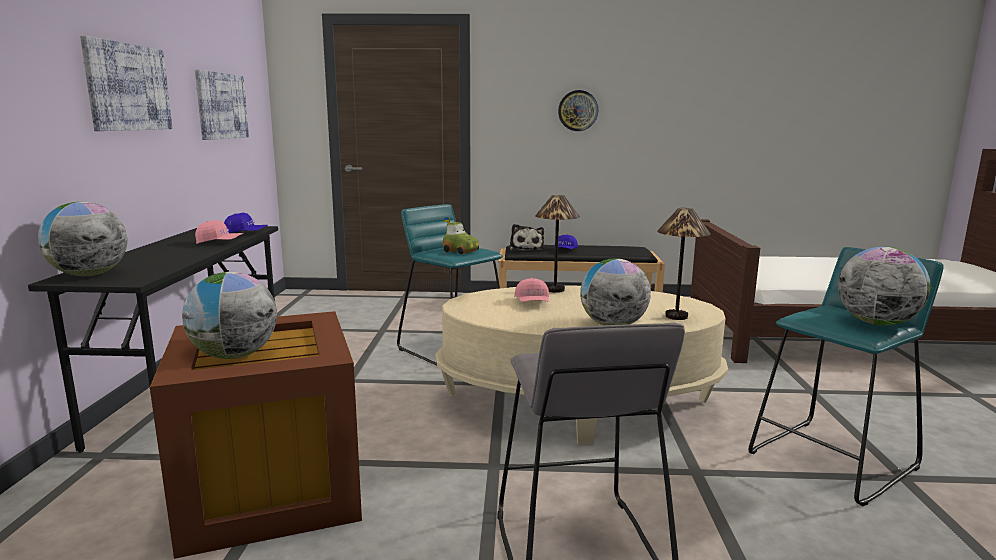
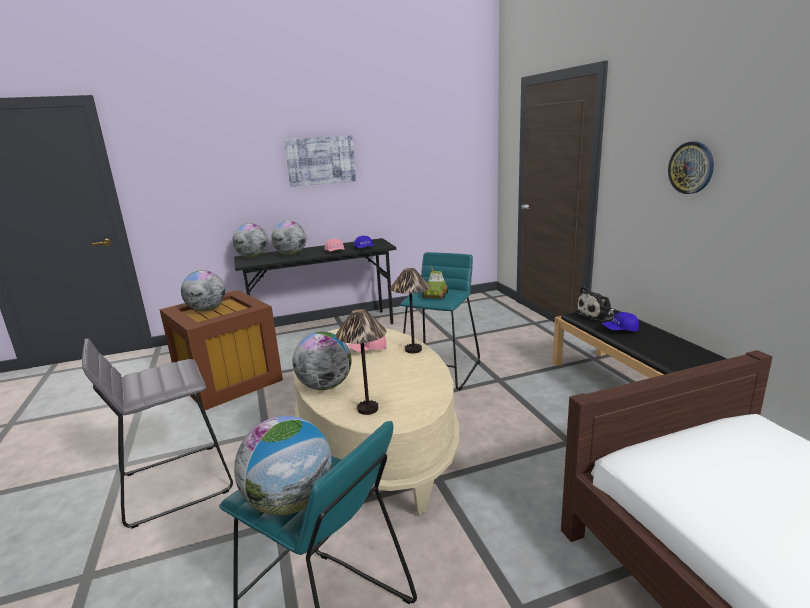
camera: 70 degrees right, 5 degrees up
(155, 258) = (291, 254): none -> globe
(221, 106) = (421, 161): picture -> none

